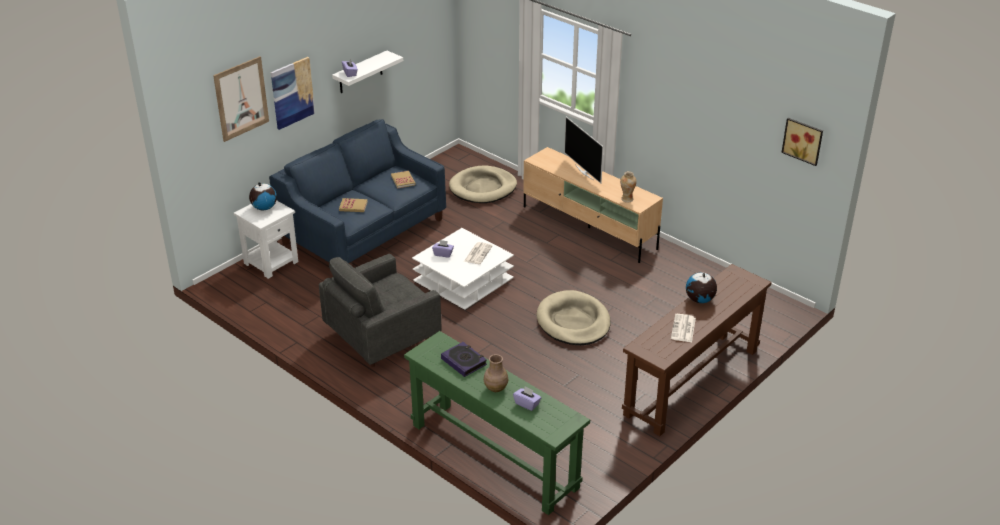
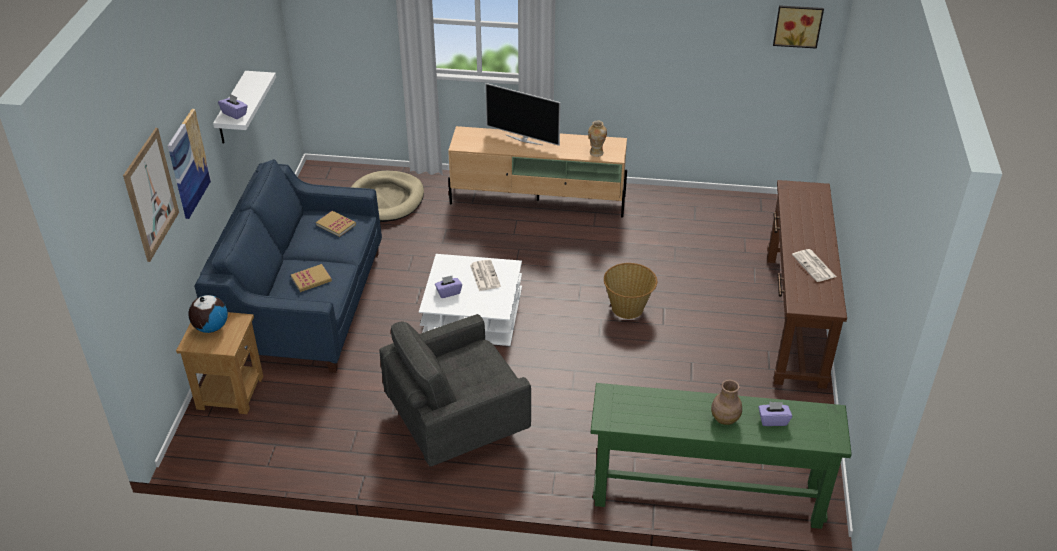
camera: 35 degrees left, 5 degrees up
(271, 262) = (230, 392): white side table -> brown side table
(381, 338) = (455, 422): grey armchair -> grey armchair turned 45 degrees clockwise
(464, 361) = (661, 406): book -> none
(573, 322) = (628, 308): beige dog bed -> basket
(699, 300) = (794, 229): globe -> none

